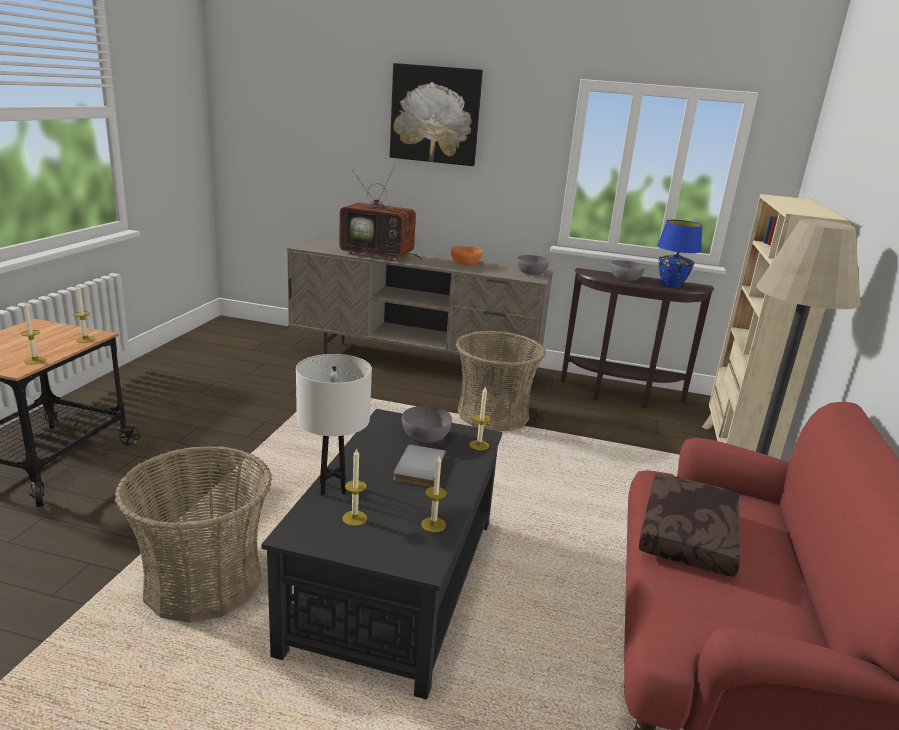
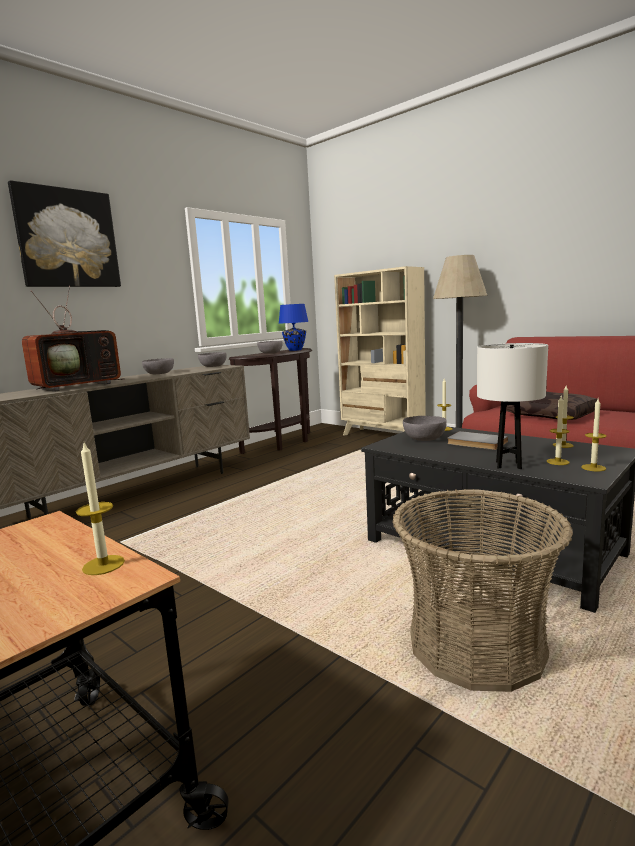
camera: 60 degrees left, 10 degrees down
(85, 339) = (52, 530): candle -> candle (593, 468)
(465, 264) = (159, 373): orange bowl -> grey bowl
(493, 415) = (268, 480): basket -> none

